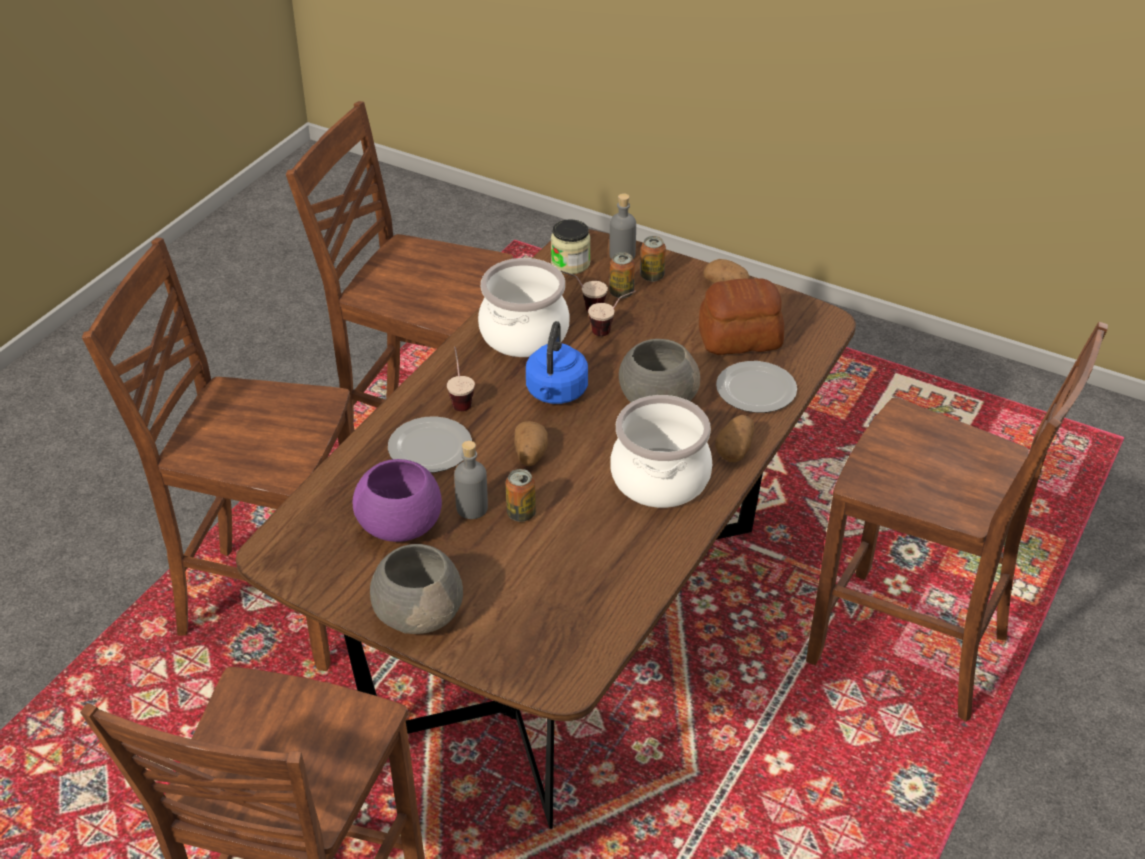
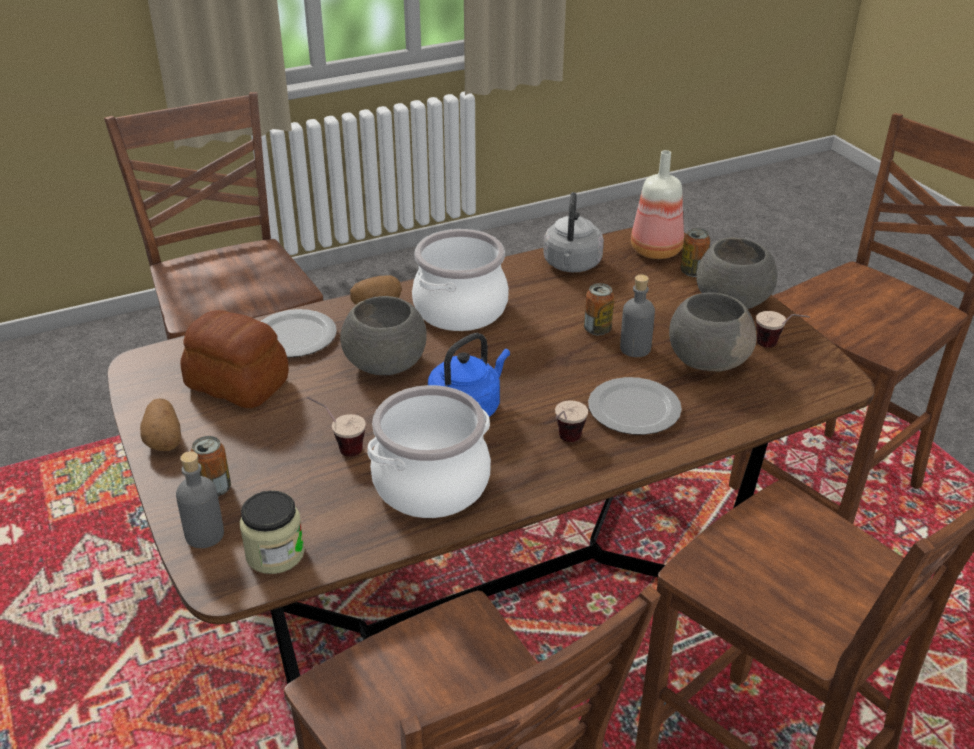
camera: 145 degrees left, 5 degrees down
(401, 526) = (707, 359): purple bowl -> grey bowl
(530, 455) = (547, 367): potato -> none
(548, 656) = (655, 250): none -> bottle
(583, 308) = (334, 485): cup -> cup (777, 347)
(614, 586) = (572, 265): none -> grey kettle
(621, 293) = (273, 484): can -> can (692, 272)

